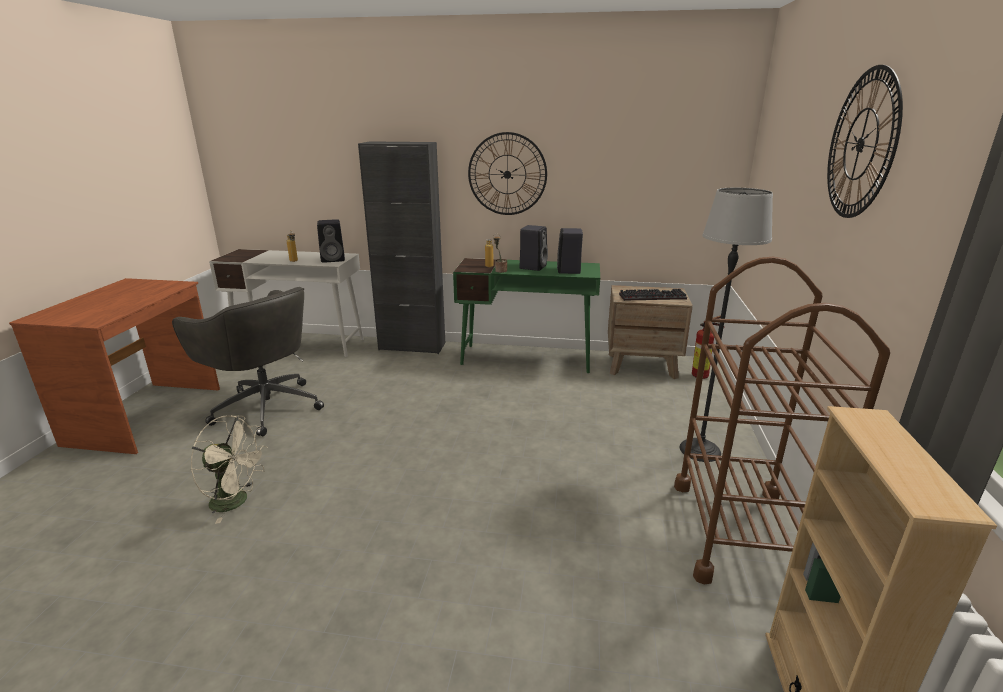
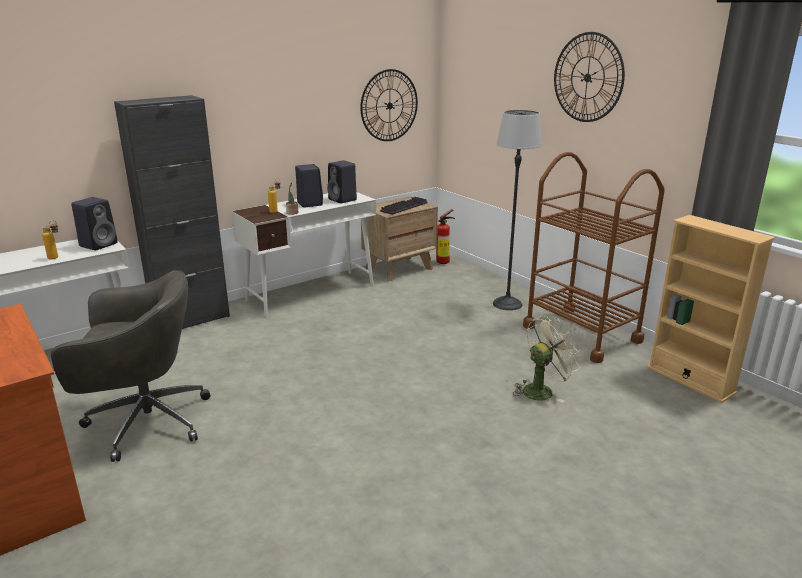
camera: 45 degrees left, 0 degrees up
(237, 501) = (277, 484): beige fan -> beige fan (542, 390)
(507, 174) = (262, 120): wall clock -> wall clock (389, 105)
(527, 358) = (311, 293): green desk -> white desk

